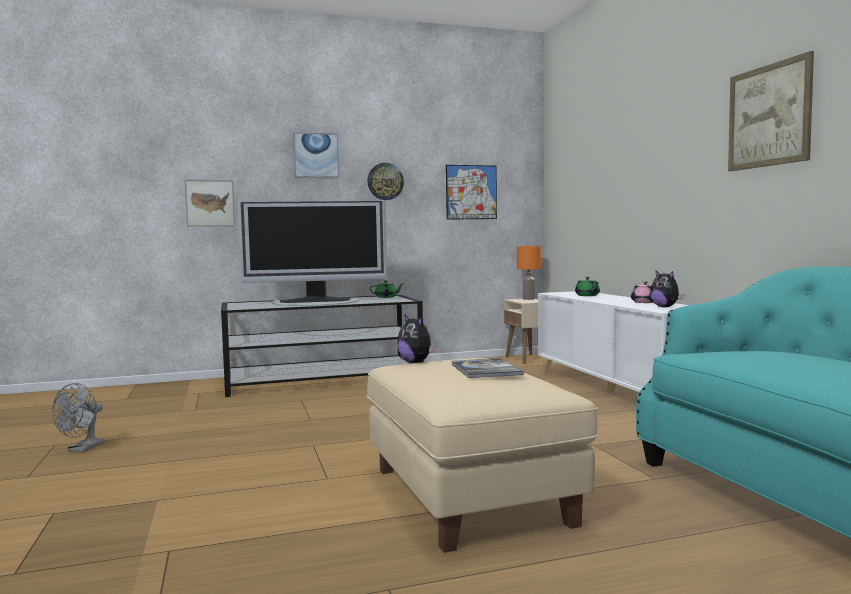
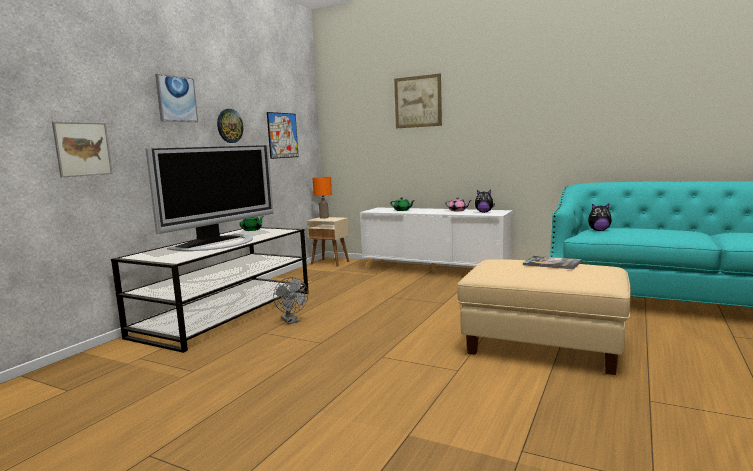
camera: 45 degrees left, 5 degrees up
(82, 449) = (199, 443): grey fan -> grey fan (292, 321)
(416, 362) = (477, 270): plush toy -> plush toy (598, 230)
(769, 116) = (543, 99): picture -> picture (418, 101)

